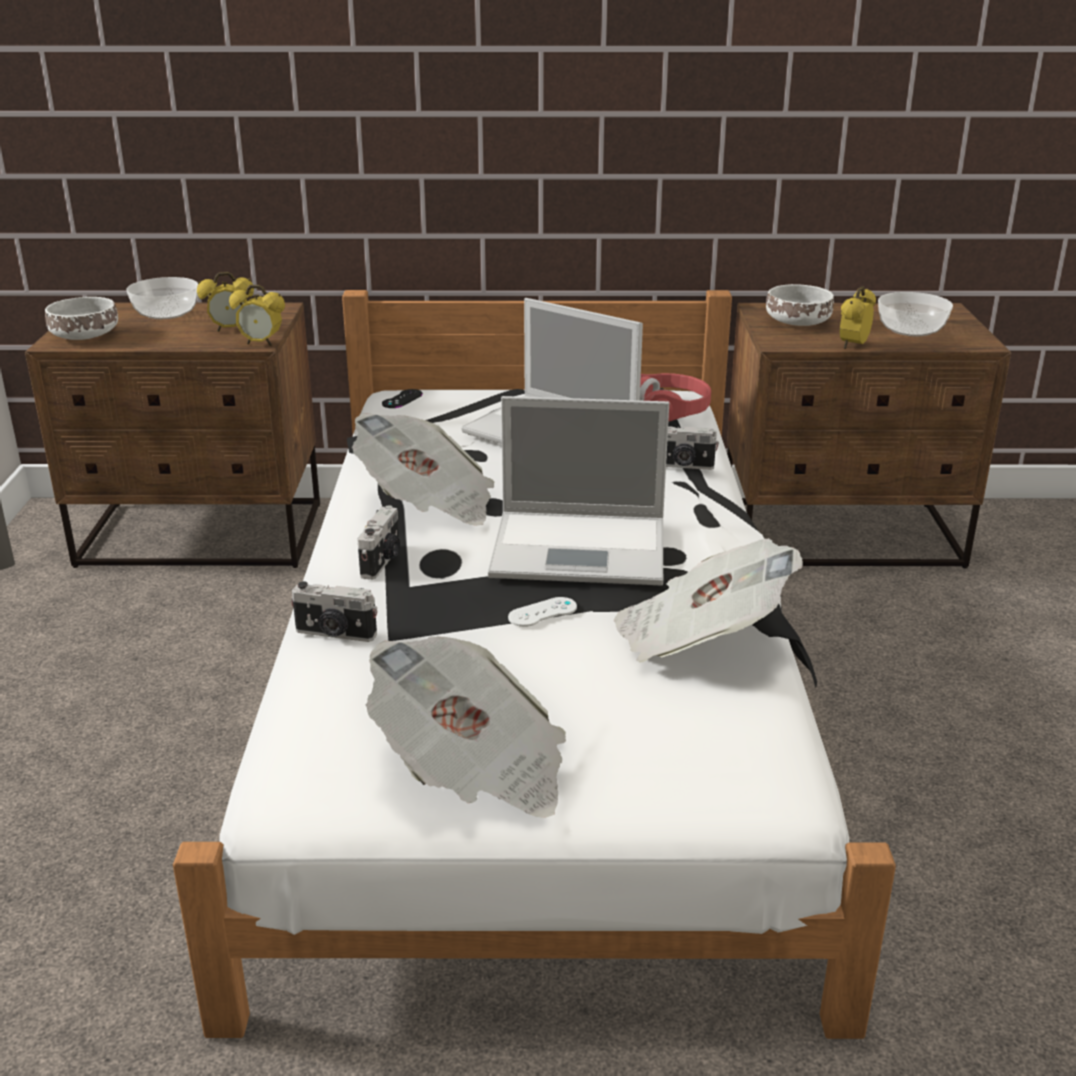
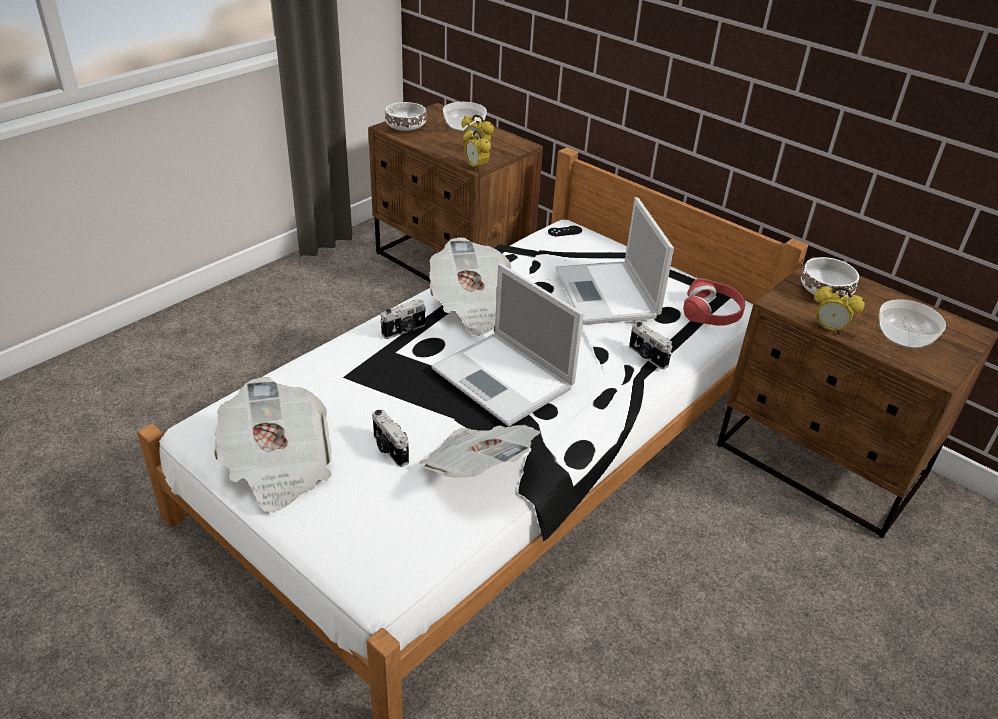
camera: 40 degrees right, 10 degrees up
(335, 634) = (327, 359): camera -> camera (389, 450)
(542, 612) = (428, 405): white game controller -> none
(853, 346) = (829, 329): alarm clock -> alarm clock turned 135 degrees counterclockwise

